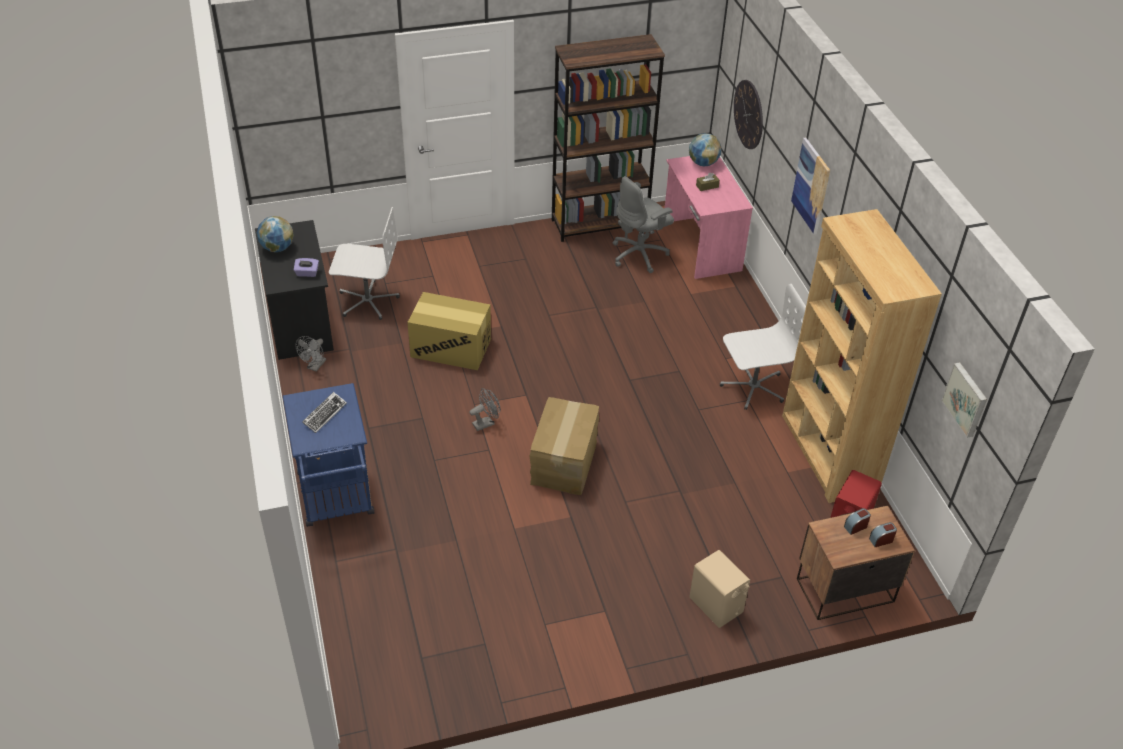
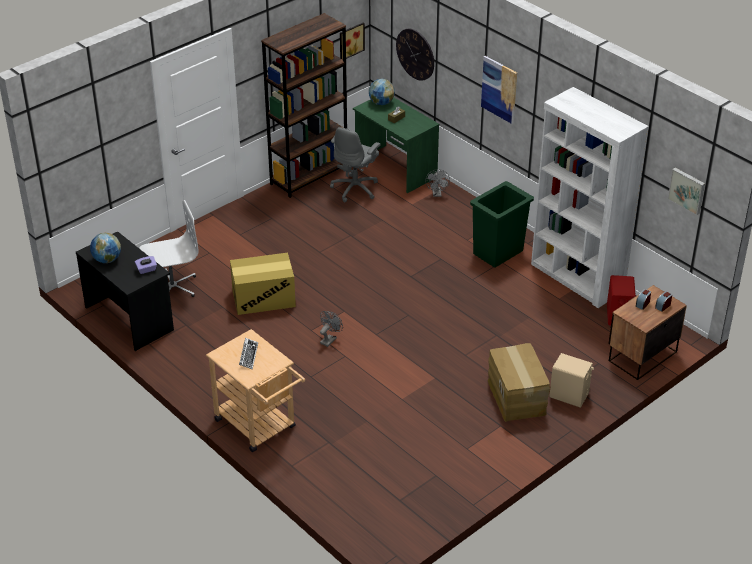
camera: 25 degrees left, 5 degrees down
(315, 366) = (168, 346): grey fan -> grey fan (437, 194)
(337, 499) = (259, 427): blue cart -> beige cart
(565, 463) = (405, 345): cardboard box -> cardboard box (517, 397)
(687, 78) = (350, 40): none -> picture
(700, 246) = (395, 169): pink desk -> green desk
(753, 387) = (498, 252): white office chair -> green trash can
(828, 453) = (577, 278): brown bookcase -> white bookcase

